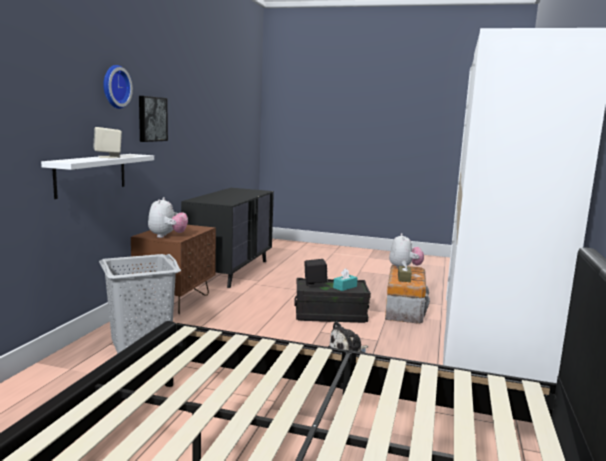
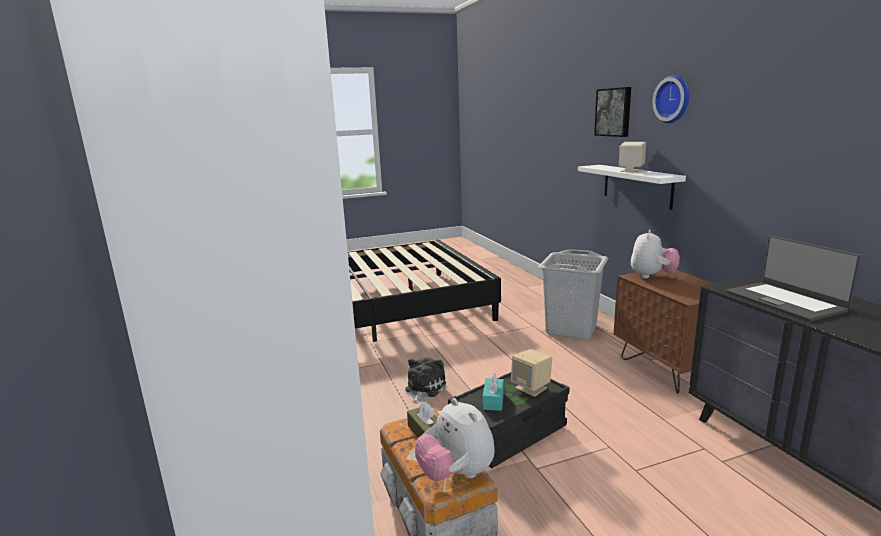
camera: 145 degrees right, 5 degrees up
(151, 119) = (732, 136): picture -> picture (614, 112)
(167, 236) = (652, 276): plush toy -> plush toy turned 120 degrees counterclockwise
(230, 199) = (785, 301): none -> laptop
(314, 284) = (531, 388): black speaker -> beige speaker

